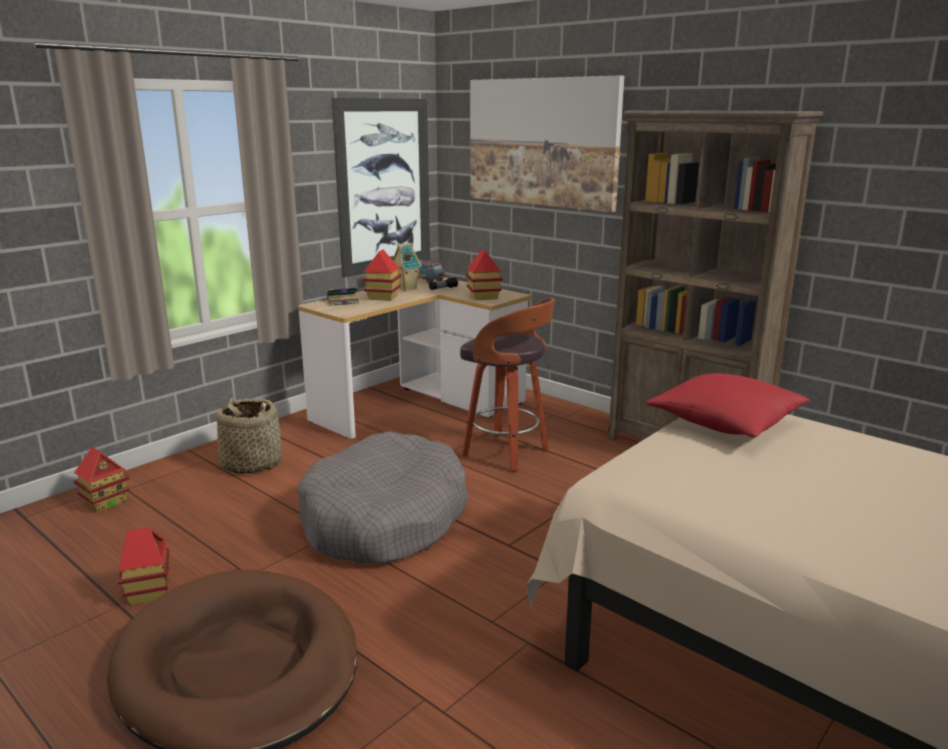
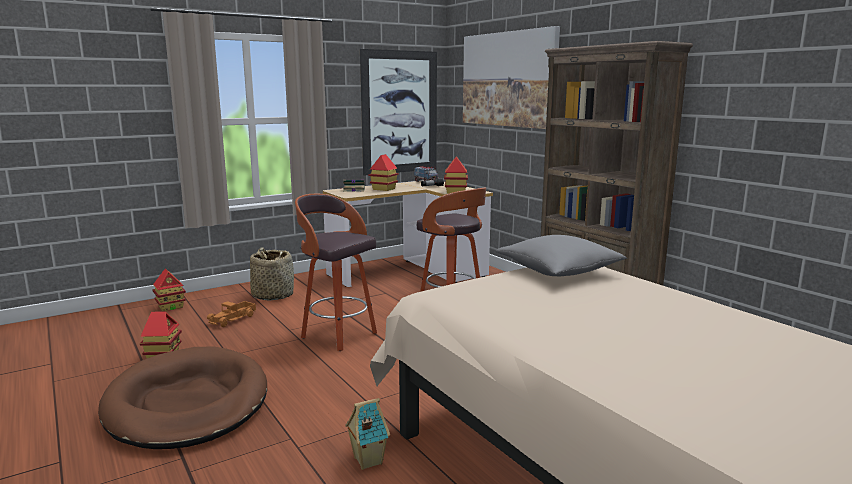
camera: 15 degrees right, 5 degrees down
(217, 512) = (233, 319): none -> toy truck
(384, 519) = (337, 335): grey dog bed -> stool
(405, 288) = (405, 185): toy house -> toy house (367, 461)
(725, 423) = (558, 271): red pillow -> grey pillow

